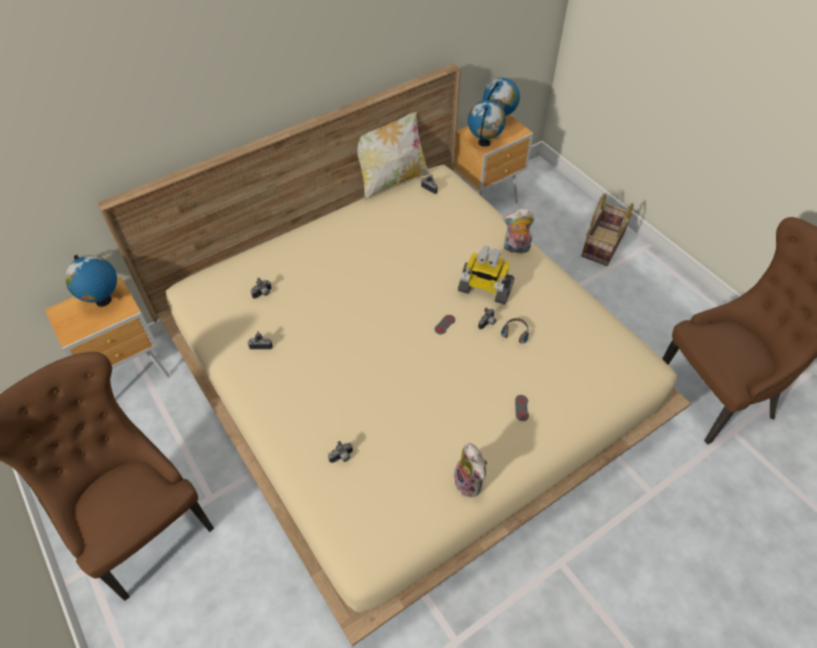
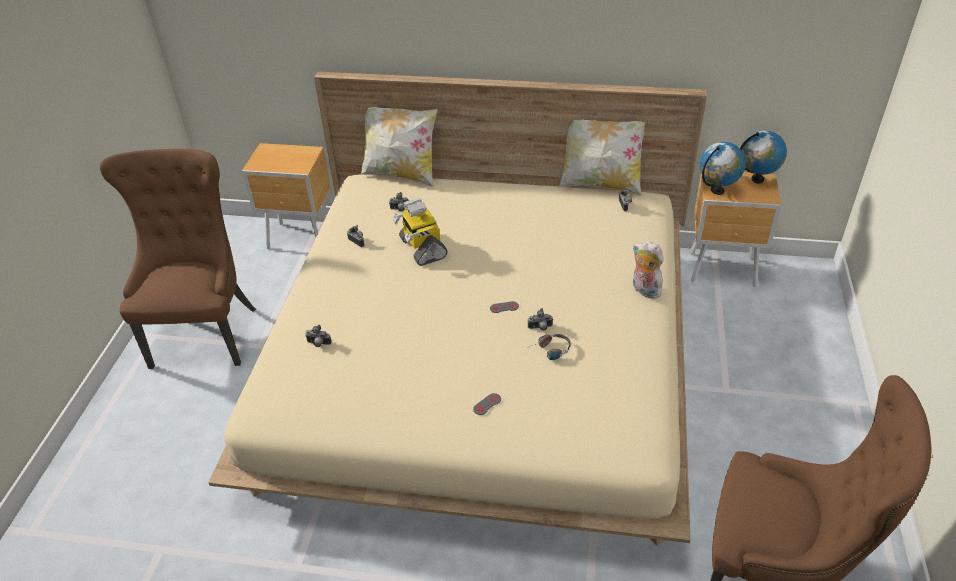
camera: 45 degrees right, 10 degrees down
(103, 301) = (295, 156): globe -> none
(220, 260) = (401, 174): none -> pillow
(470, 482) = (381, 424): plush toy -> none
(484, 289) = (571, 302): toy robot -> toy robot (422, 248)
(601, 245) = (806, 372): basket -> none

